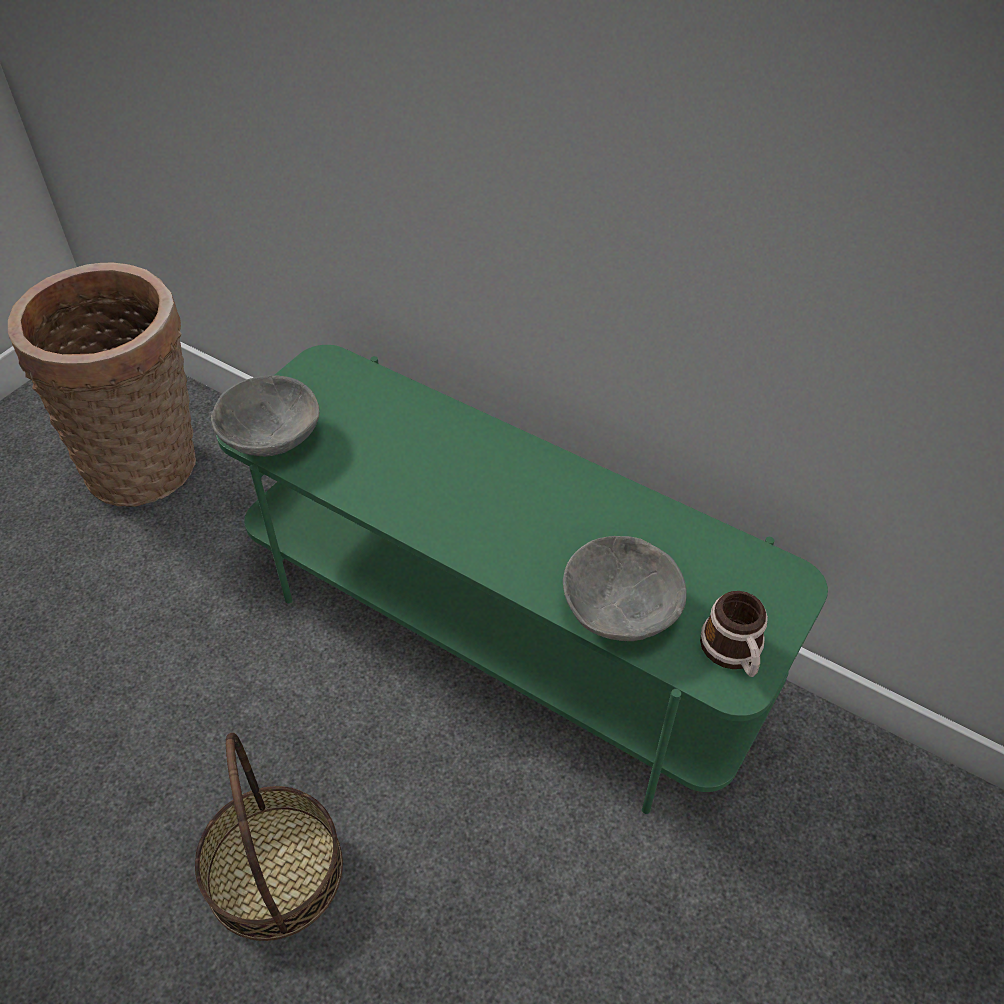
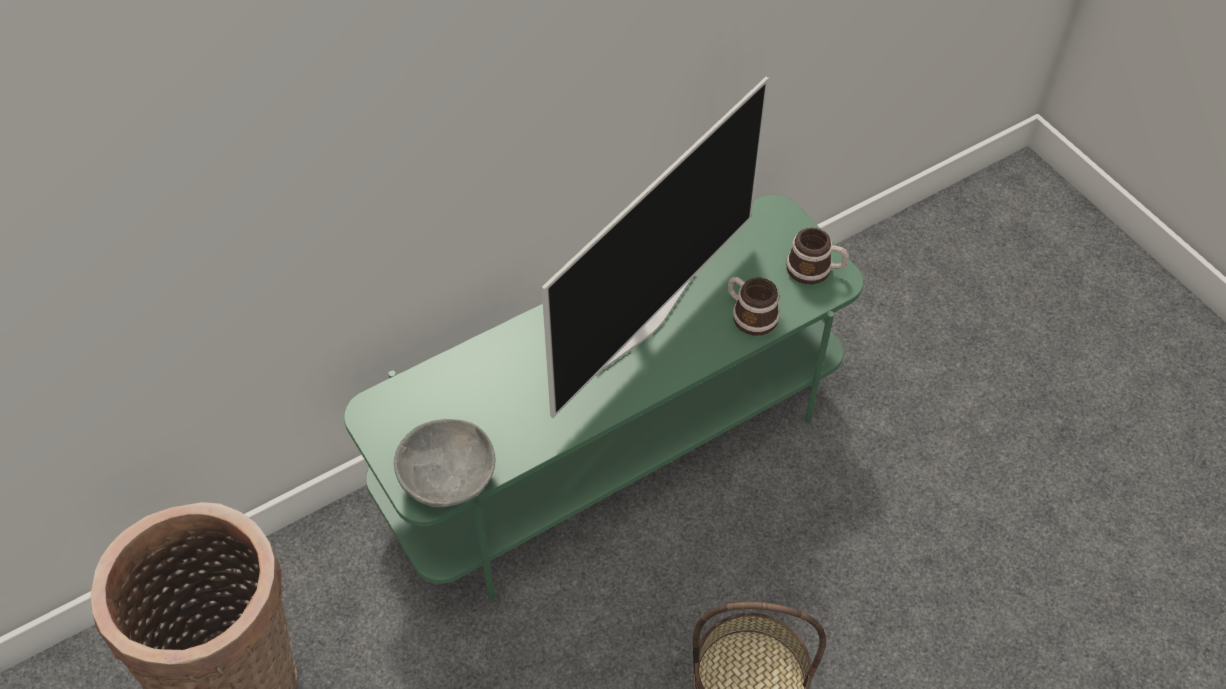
camera: 65 degrees left, 5 degrees up
(547, 516) = (644, 321): none -> television
(619, 608) = (749, 314): grey bowl -> mug

